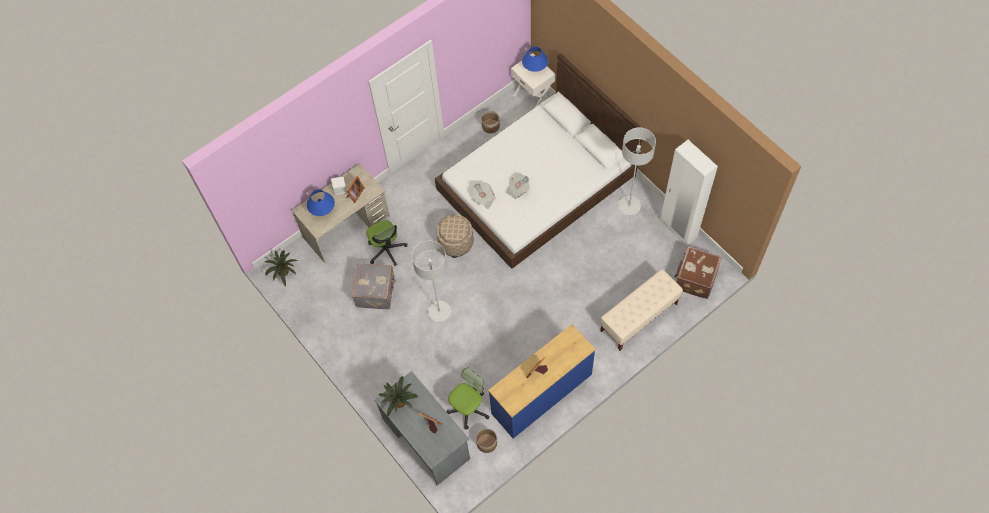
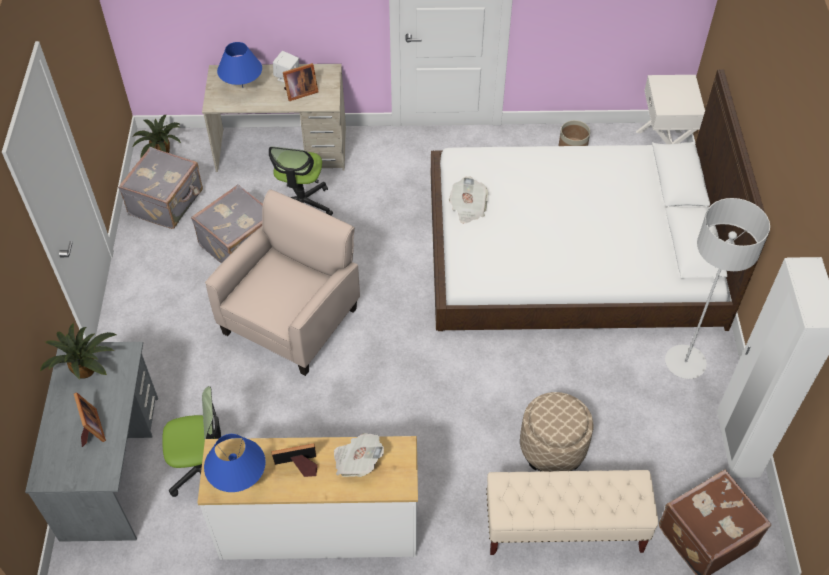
camera: 35 degrees right, 10 degrees down
(317, 297) = (167, 203): none -> grey suitcase
(439, 311) = (291, 319): grey floor lamp -> beige armchair
(456, 243) = (395, 252): beige ottoman -> beige ottoman (552, 447)
(486, 443) = (179, 537): planter -> none
(517, 189) = (525, 225): newspaper -> newspaper (357, 461)
(535, 69) = (680, 94): blue table lamp -> blue table lamp (239, 479)
(542, 394) = (319, 529): blue dresser -> white dresser

